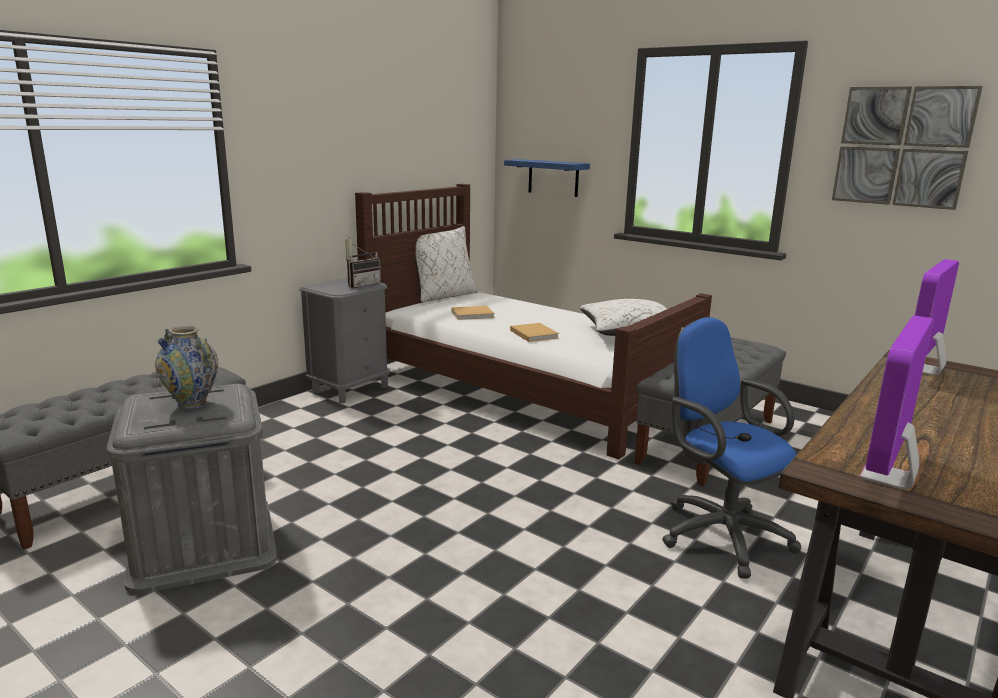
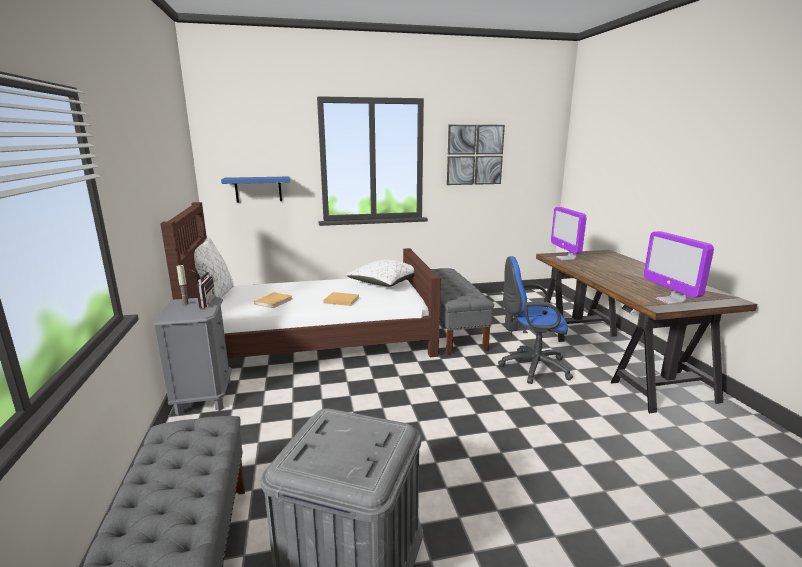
camera: 50 degrees left, 0 degrees up
(192, 404) = (343, 440): vase -> none

